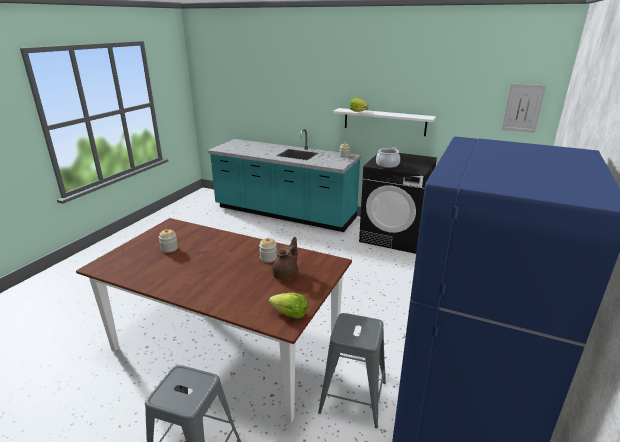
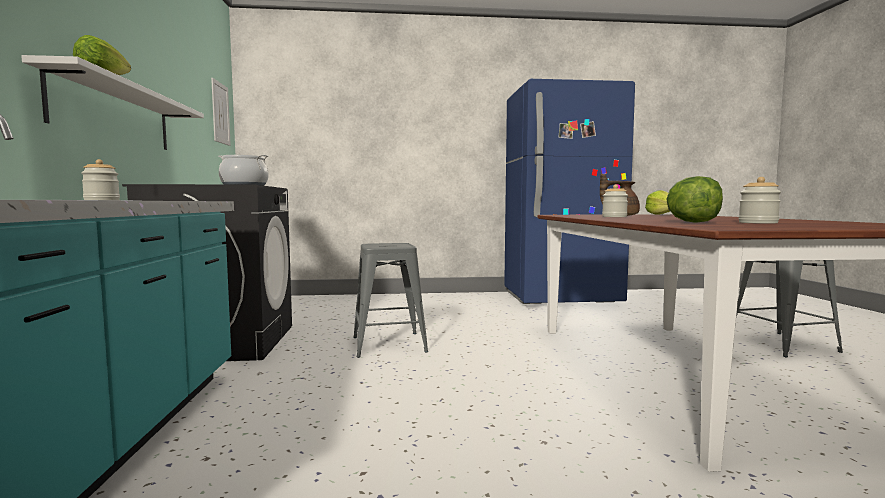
camera: 120 degrees left, 20 degrees down
(194, 239) = (693, 222): none -> lettuce
(353, 397) = (597, 319): grey stool -> grey stool (388, 344)

